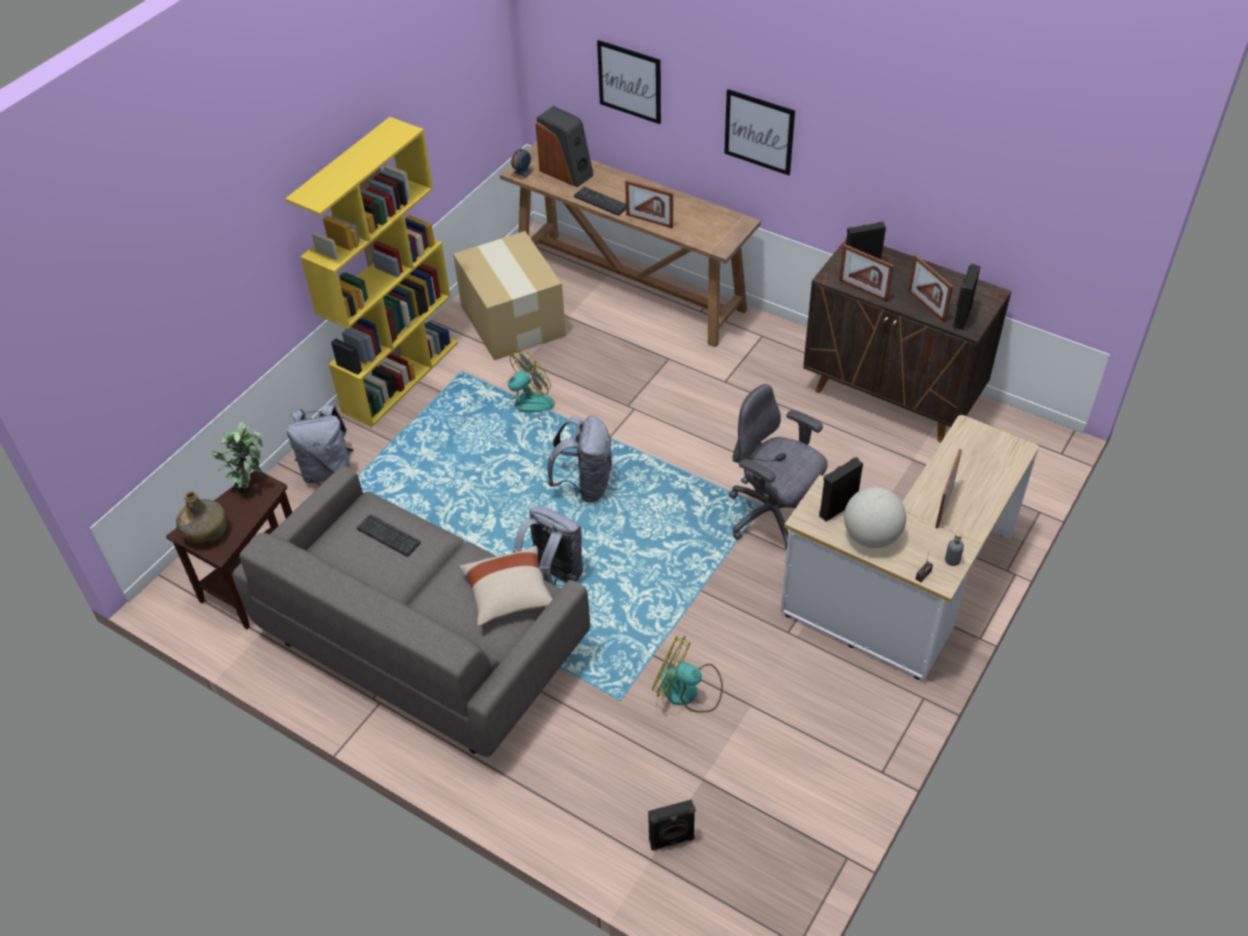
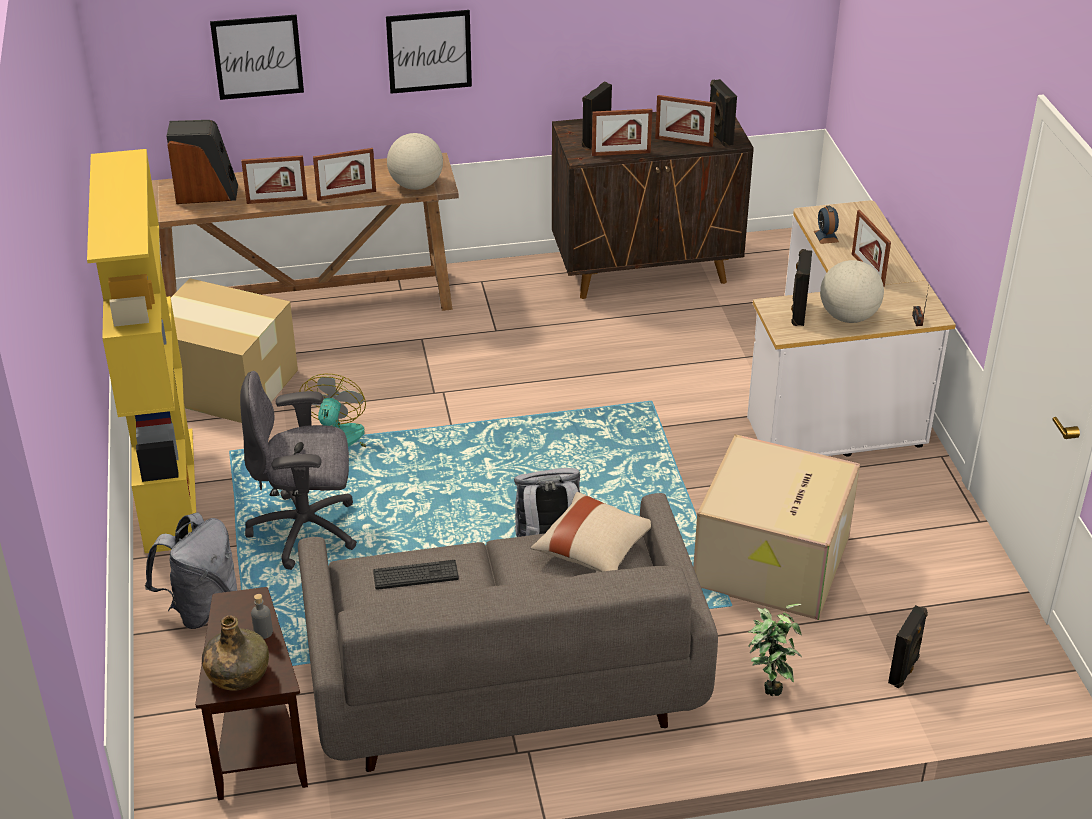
camera: 45 degrees left, 10 degrees down
(250, 483) = (225, 608): potted plant -> potted plant (769, 683)
(522, 173) = (160, 212): alarm clock -> alarm clock (826, 236)
(585, 485) = (480, 472): grey backpack -> none
(601, 201) = (277, 201): keyboard -> picture frame
(688, 690) = (773, 563): fan -> cardboard box
(704, 237) = (416, 185): none -> globe
(772, 516) = (670, 404): grey office chair -> grey office chair (306, 531)
(952, 560) = (922, 300): grey bottle -> grey bottle (263, 632)

